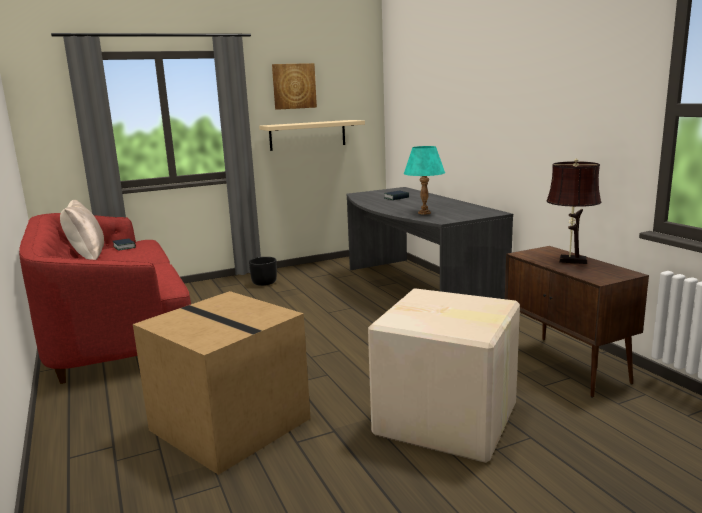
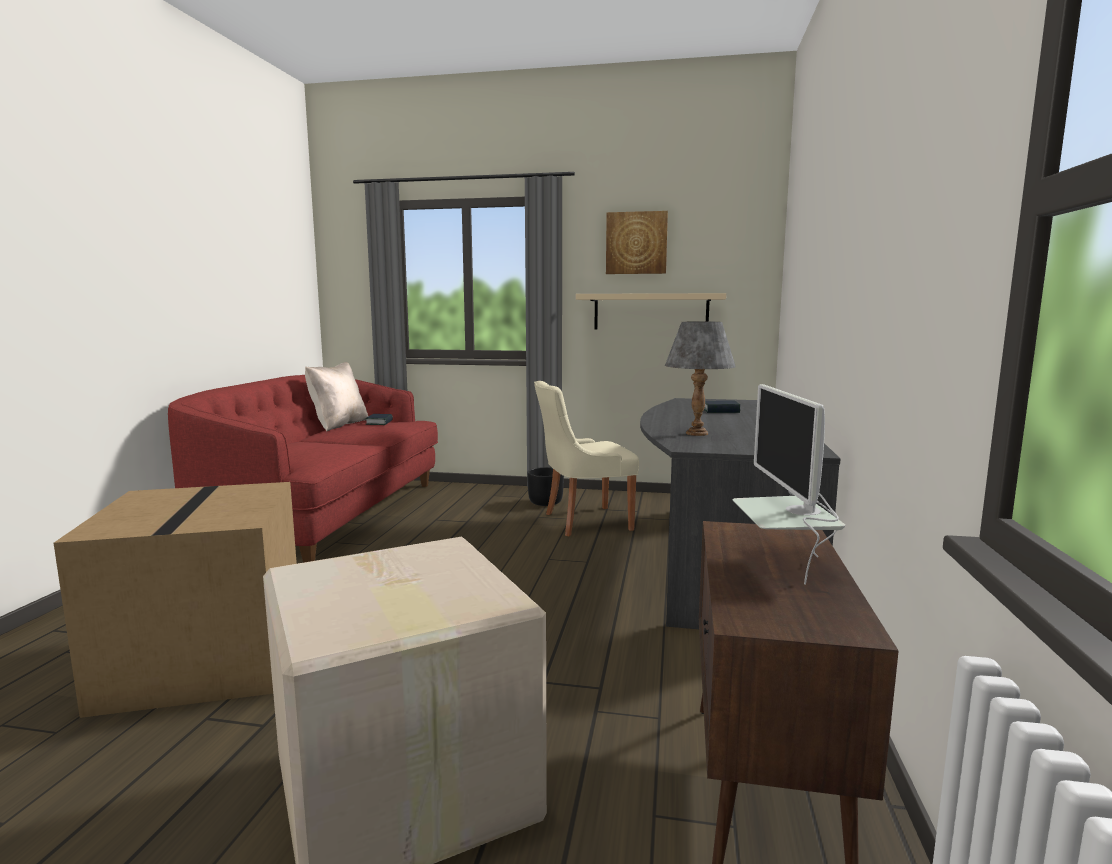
camera: 35 degrees right, 5 degrees down
(310, 287) = (584, 521): none -> beige chair
(424, 213) = (696, 433): turquoise table lamp -> grey table lamp
(569, 260) = (785, 564): brown table lamp -> monitor

